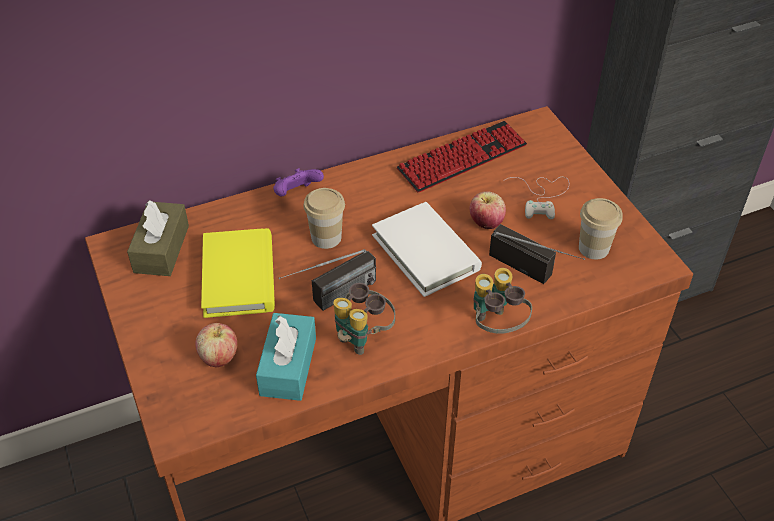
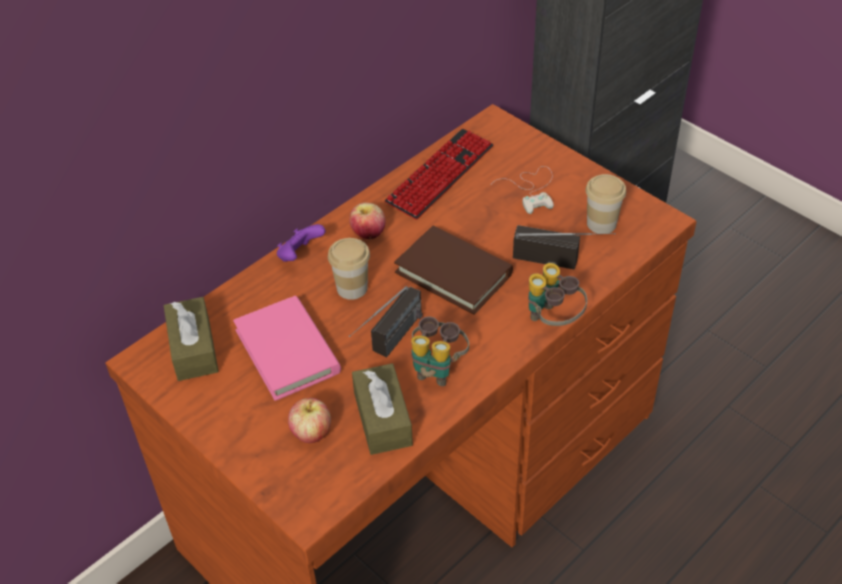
camera: 20 degrees left, 0 degrees up
(239, 277) = (287, 351): yellow book -> pink book
(288, 366) = (382, 419): turquoise tissue box -> brown tissue box
(425, 252) = (453, 273): white book -> brown book
(486, 223) = (494, 229): apple -> apple (368, 234)

